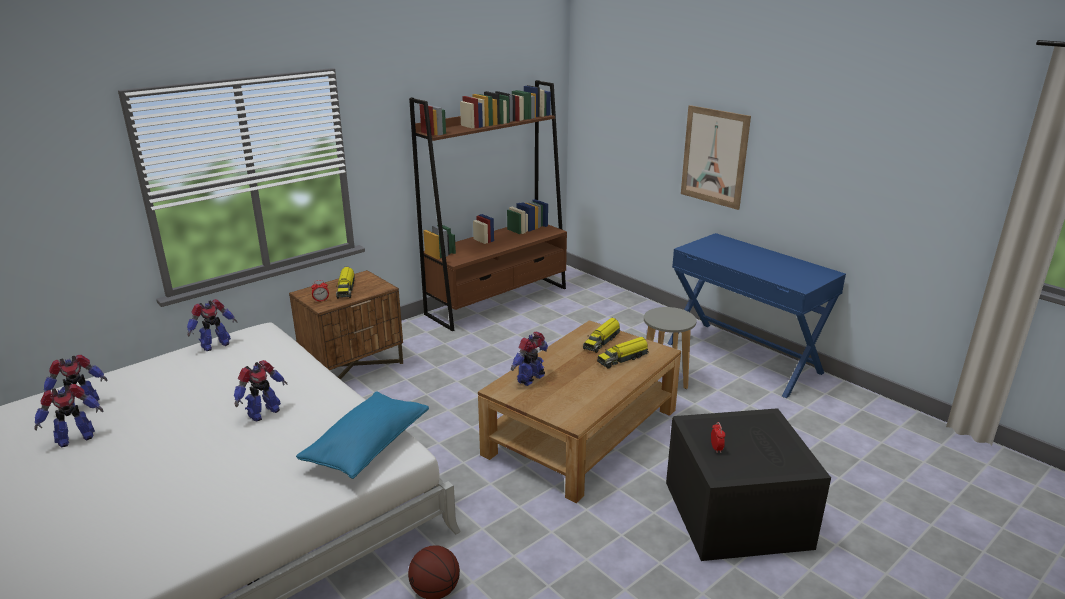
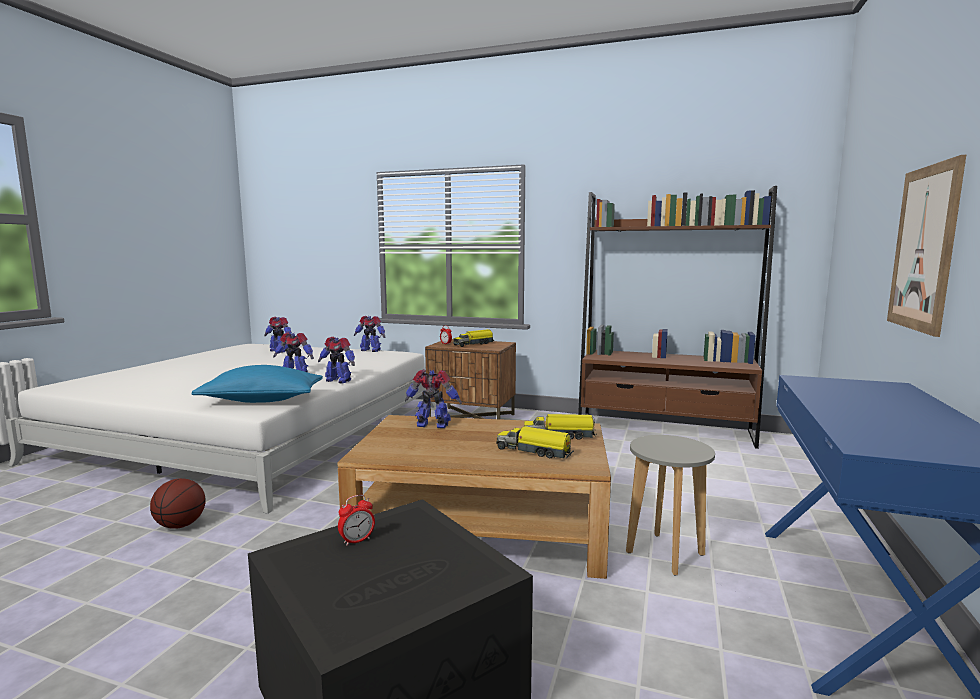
camera: 60 degrees right, 15 degrees down
(75, 438) = (243, 356): toy robot -> toy robot (338, 380)

